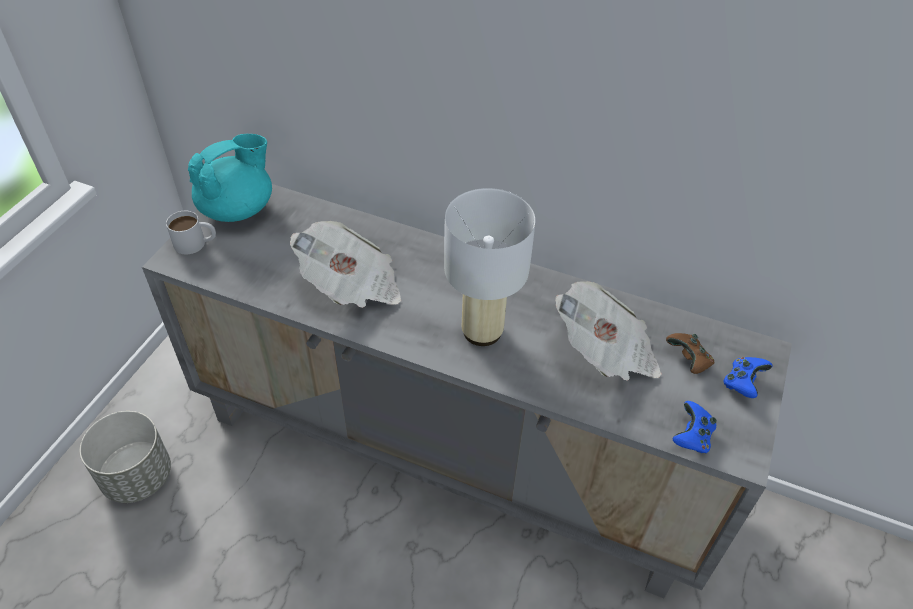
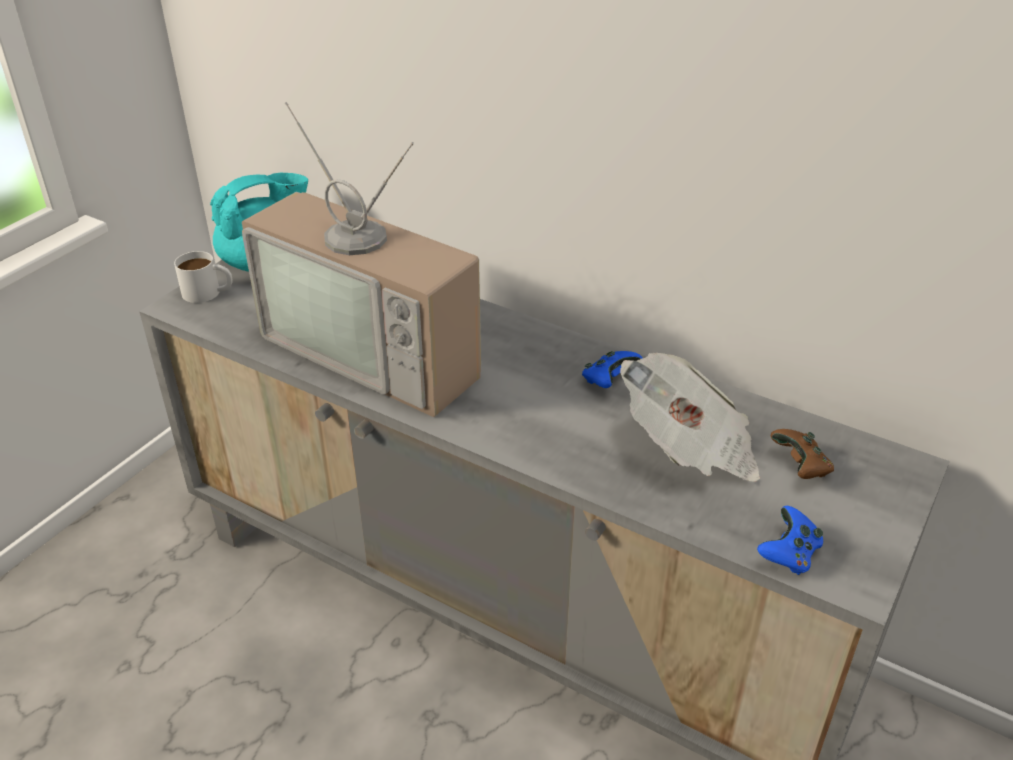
camera: 10 degrees right, 10 degrees down
(137, 477) = (106, 592): grey planter -> none
(351, 286) = (381, 350): newspaper -> television
(483, 332) = (533, 411): white table lamp -> none
(742, 383) = (871, 500): blue game controller -> blue game controller (609, 380)

